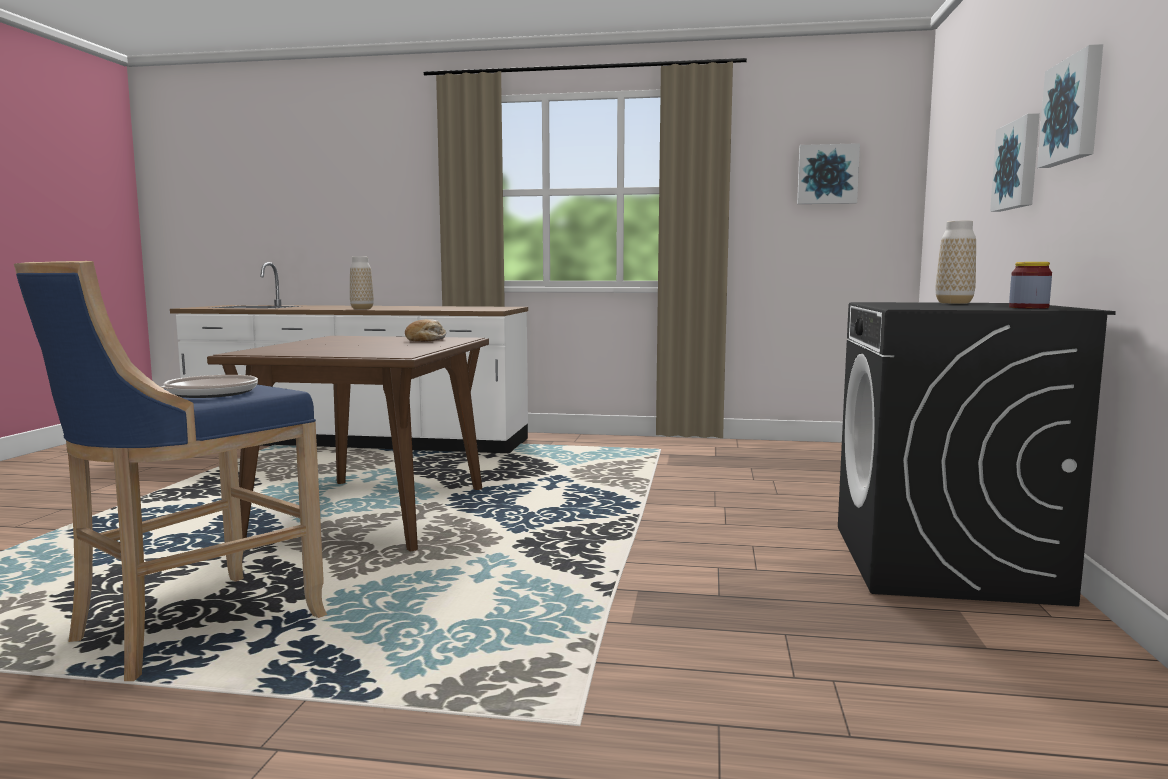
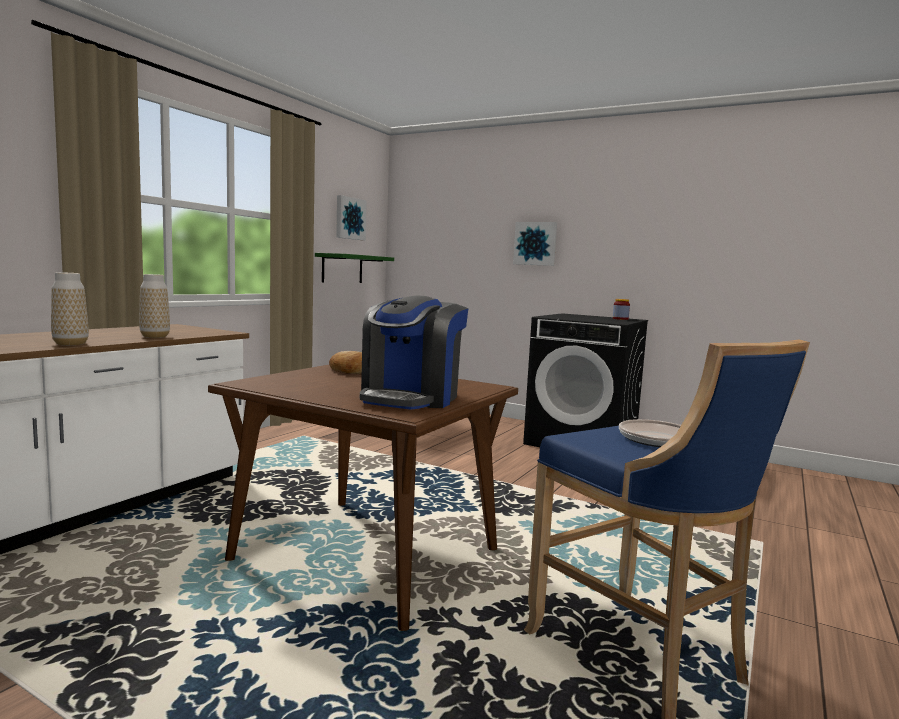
camera: 70 degrees left, 0 degrees up
(310, 350) = (411, 398): none -> coffee machine
(810, 246) = (342, 268): none -> green shelf
(954, 303) = (566, 315): vase -> vase (155, 336)
(1074, 110) = (594, 228): picture -> none

